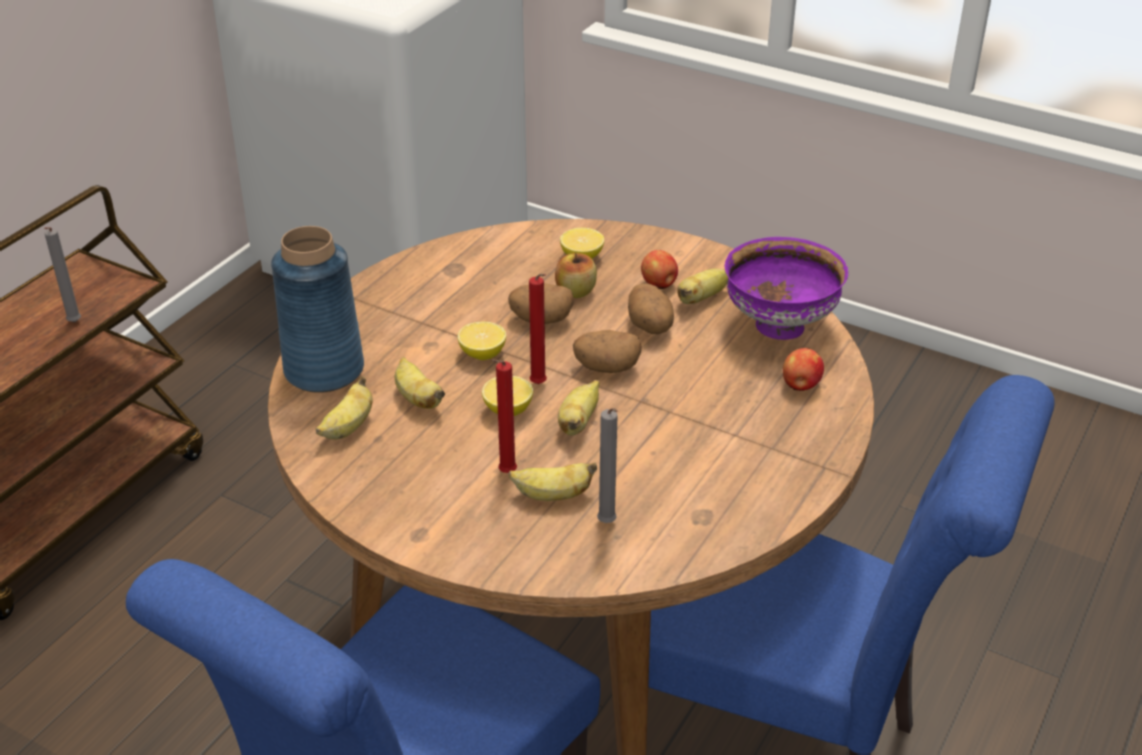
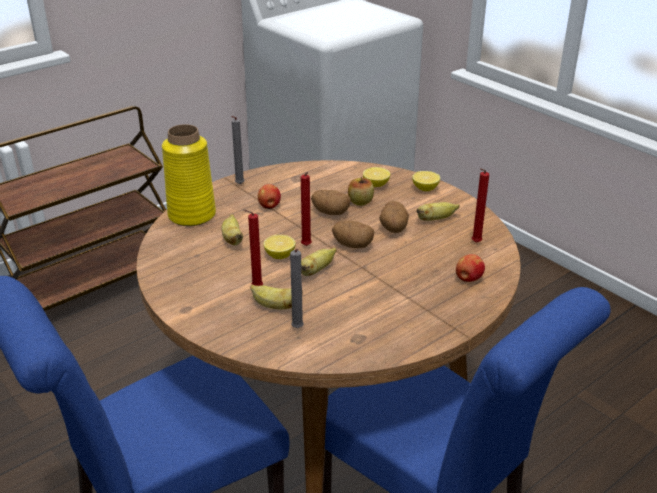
camera: 20 degrees right, 5 degrees down
(74, 323) = (103, 177): grey candle -> grey candle (239, 185)
(324, 370) = (191, 215): blue vase -> yellow vase
(348, 428) = (184, 246): banana -> none
(482, 354) = (284, 224): lemon -> lemon (425, 188)
(659, 284) = (413, 207): apple -> apple (269, 206)
(778, 325) = (475, 243): purple bowl -> red candle

